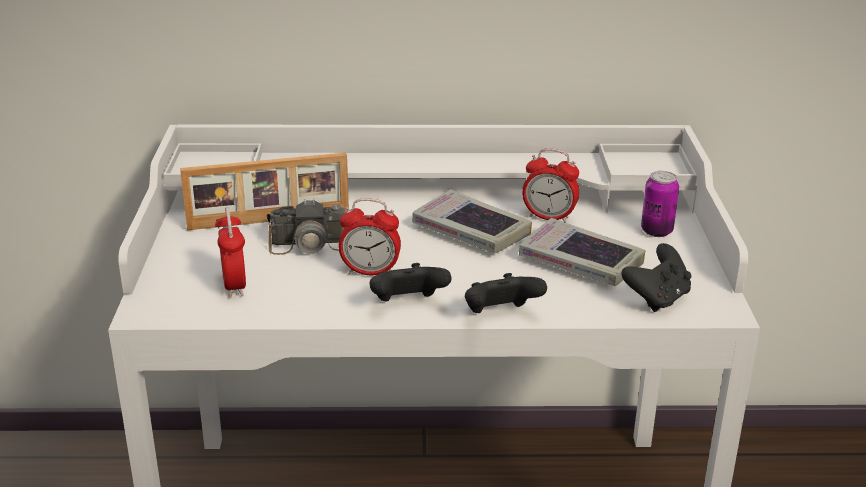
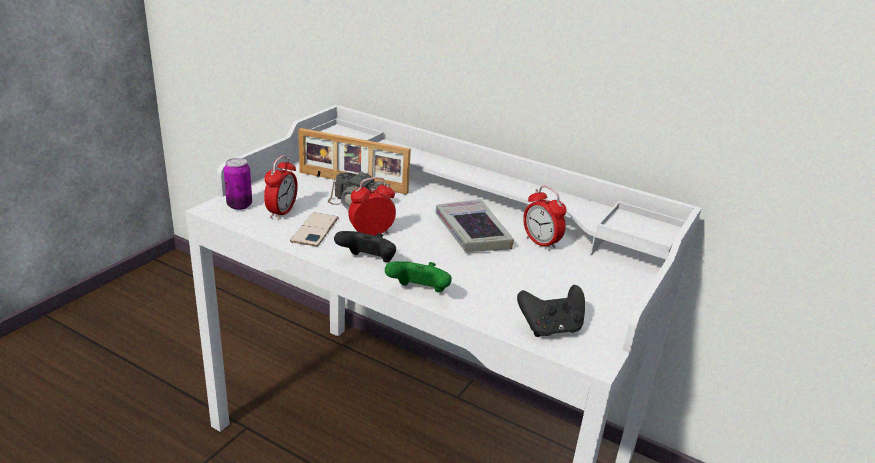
camera: 30 degrees right, 0 degrees up
(301, 291) = (315, 230): none -> phone
(370, 272) = (371, 234): alarm clock -> alarm clock turned 120 degrees clockwise
(500, 315) = (419, 293): black game controller -> green game controller
(580, 262) = (524, 280): book -> none
(656, 231) = (614, 281): can -> can (239, 205)

